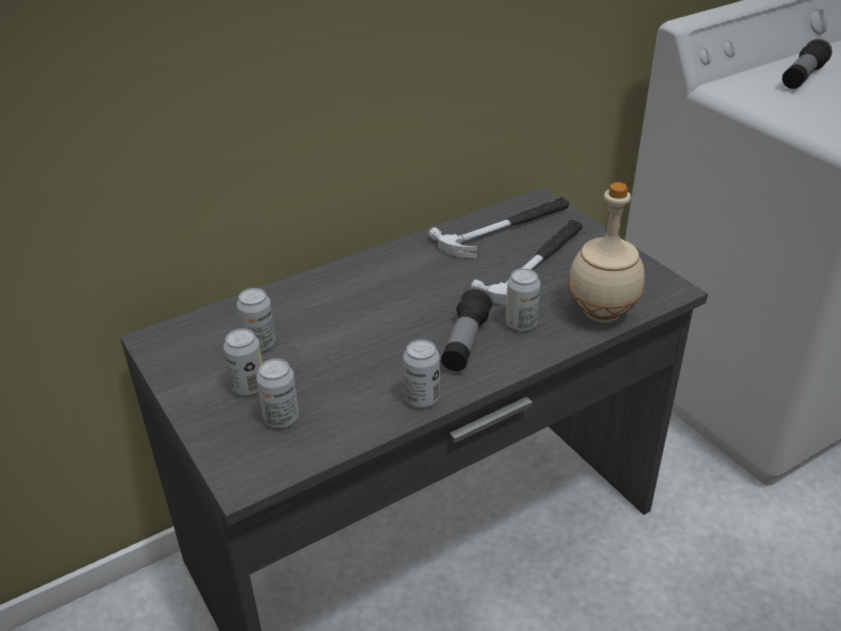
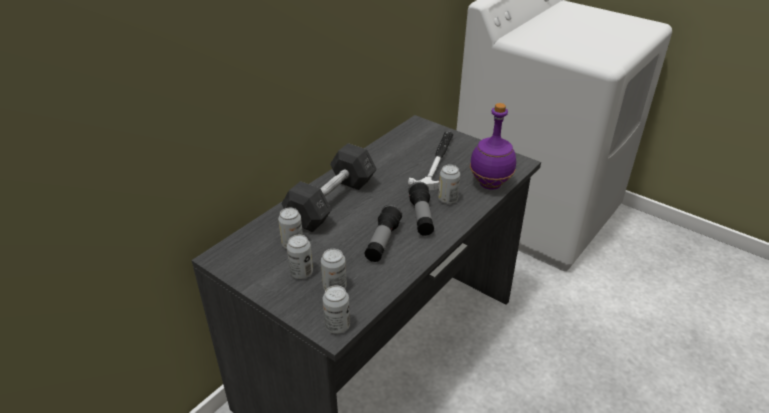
camera: 20 degrees left, 0 degrees up
(348, 294) = (331, 202): none -> grey dumbbell
(422, 398) = (414, 256): can -> can (337, 326)
(506, 229) = (407, 144): hammer -> none
(603, 313) = (490, 184): beige bottle -> purple bottle
(802, 77) = (550, 28): flashlight -> flashlight (382, 242)

